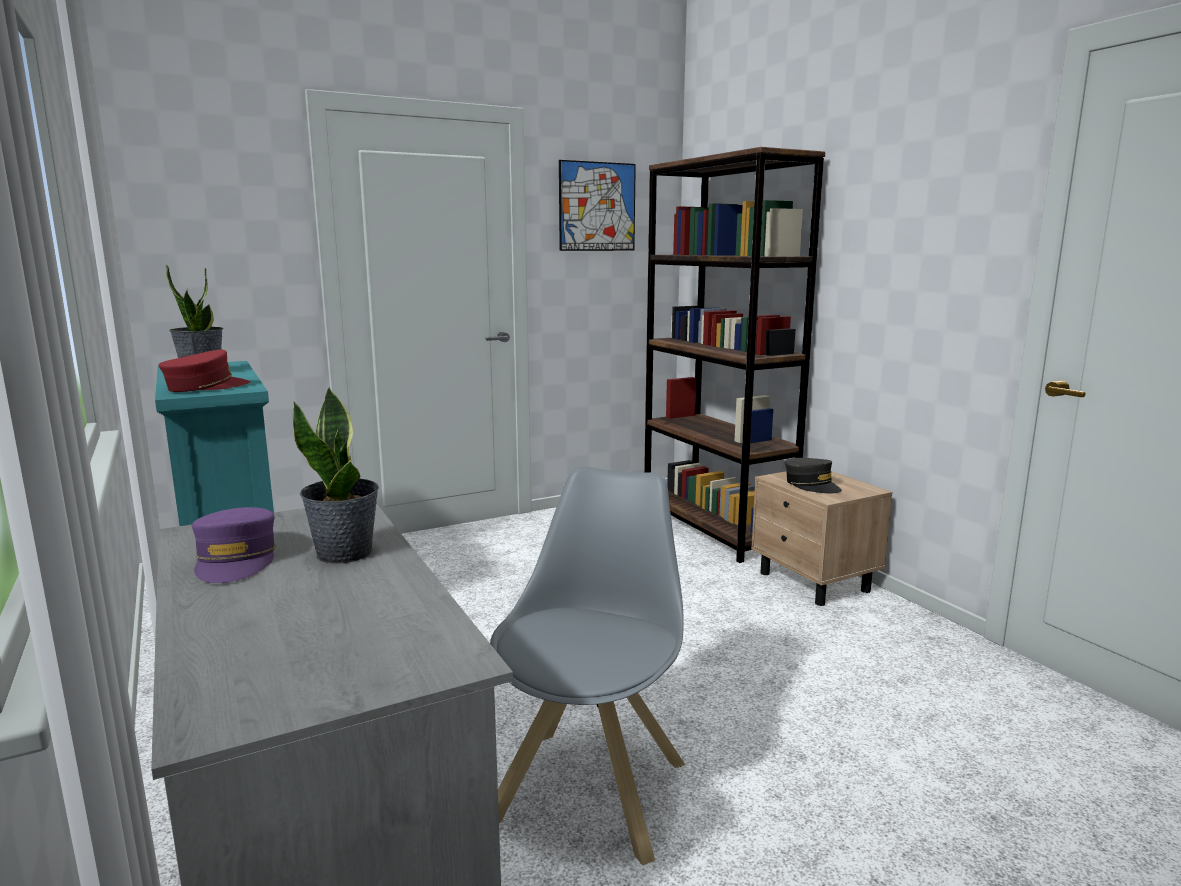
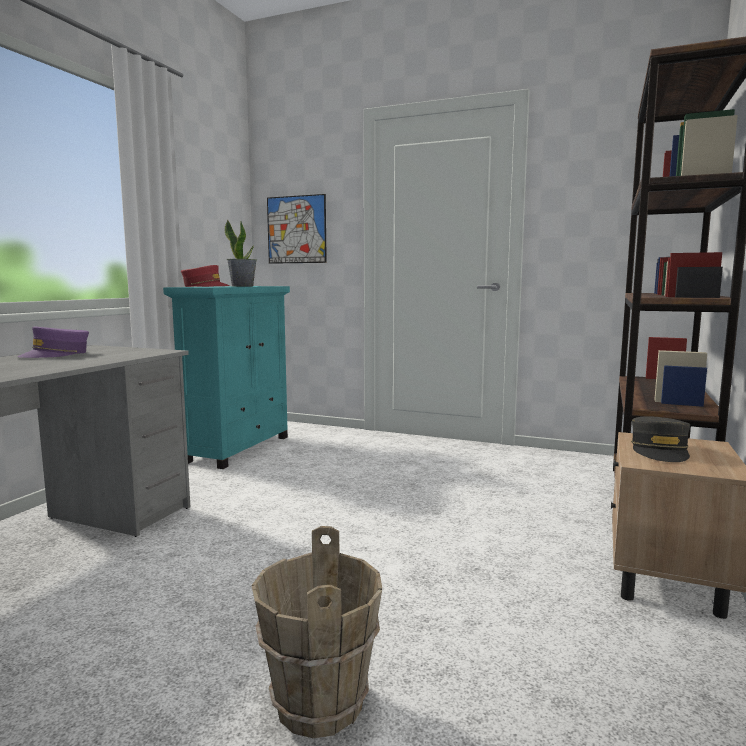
camera: 50 degrees right, 5 degrees down
(345, 553) = (83, 360): potted plant -> none
(592, 786) = (179, 596): grey chair -> none
(597, 206) = (602, 167): picture -> picture (296, 229)
(834, 768) = (318, 704): none -> brown bucket

